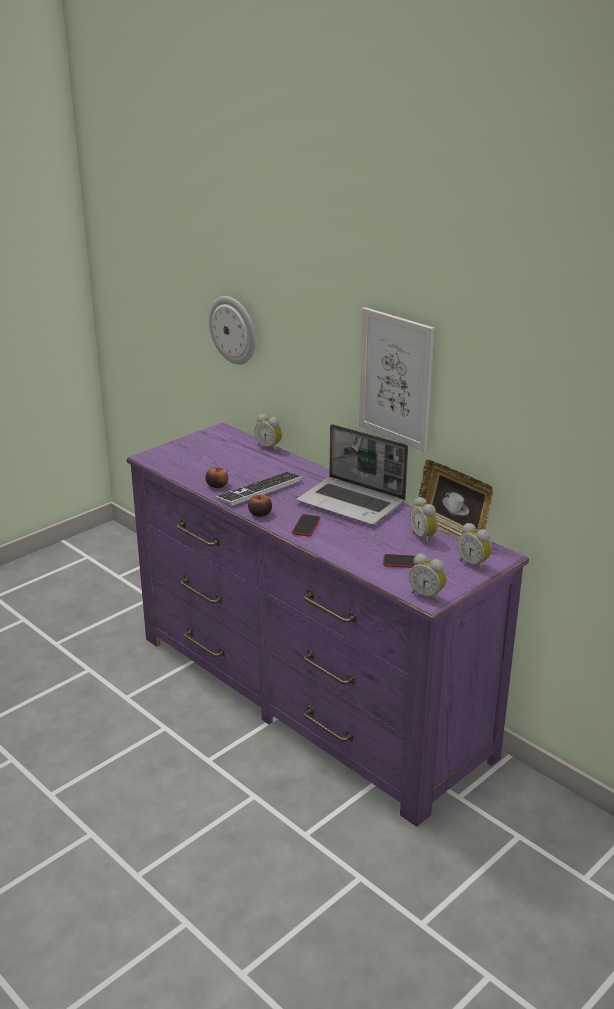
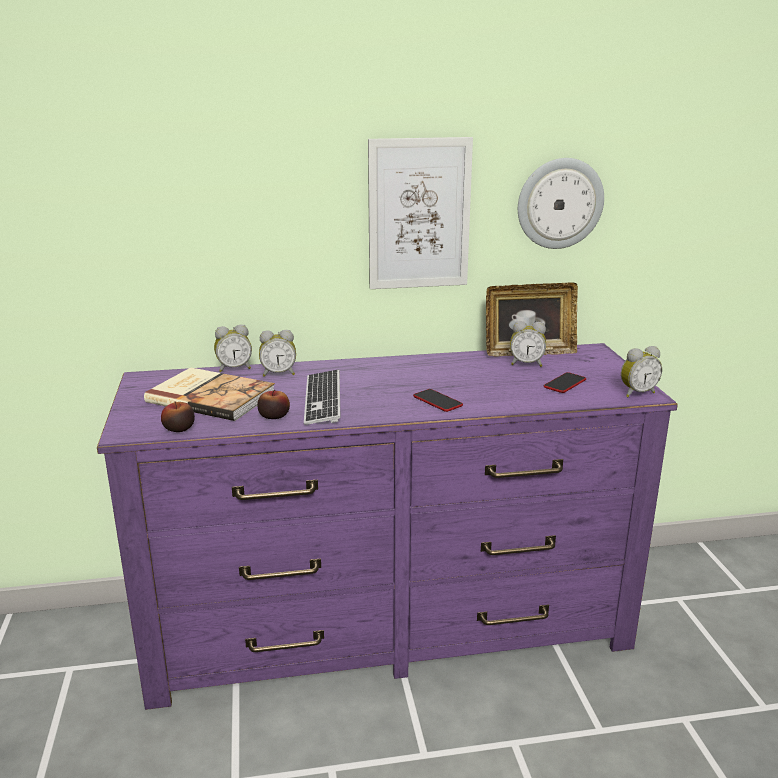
camera: 55 degrees left, 5 degrees down
(220, 458) = (211, 396): none -> book
(233, 330) = (126, 234): wall clock -> wall clock (559, 203)
(260, 514) = (377, 414): apple -> apple (179, 428)
(352, 503) = (419, 370): laptop -> none
(474, 564) = (597, 361): alarm clock -> alarm clock (278, 373)

